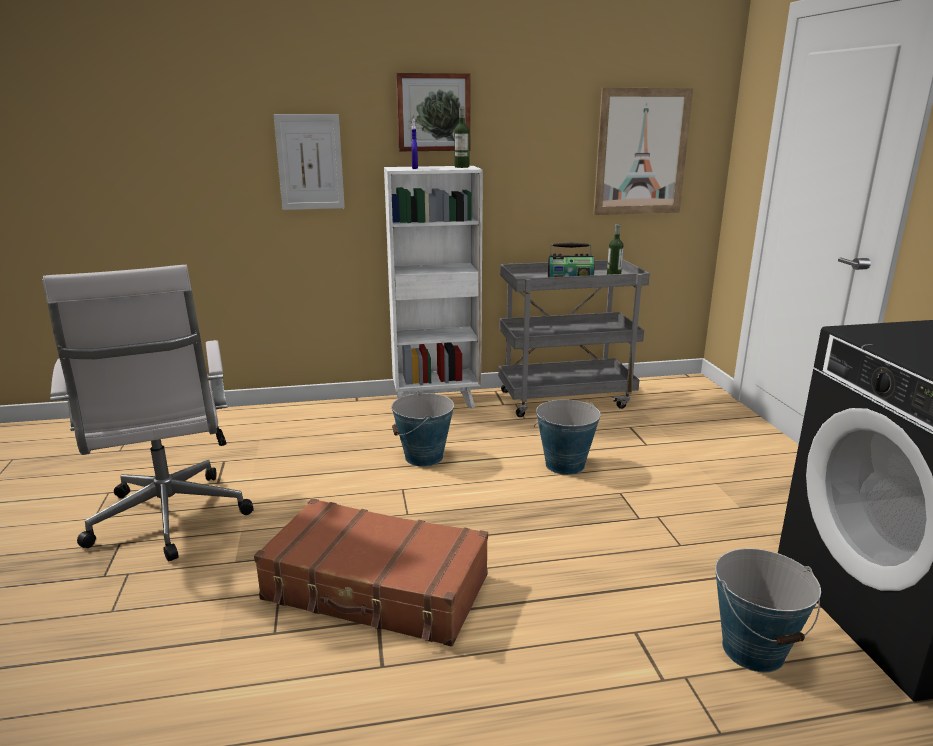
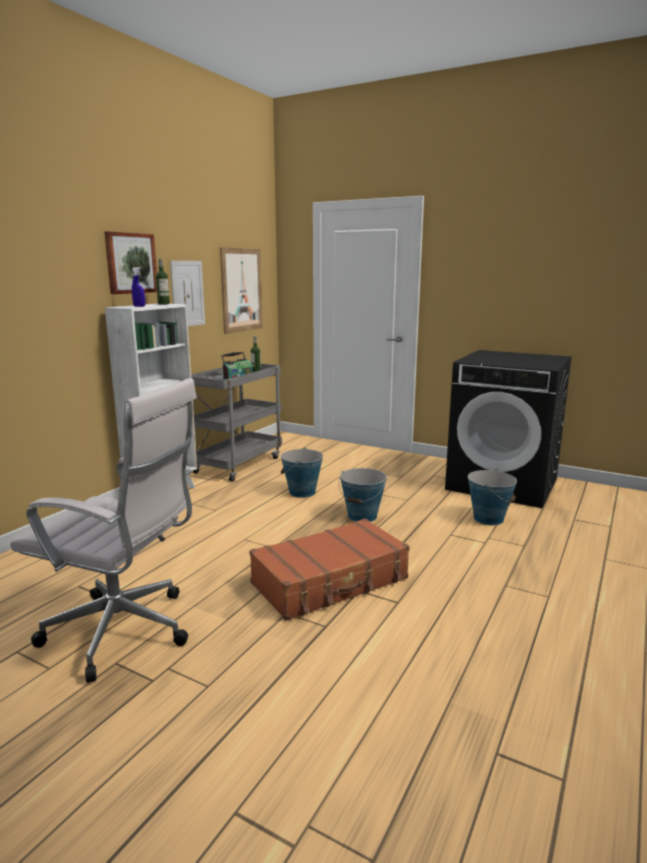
camera: 50 degrees left, 5 degrees down
(310, 162) = (46, 306): picture -> picture (187, 293)
(424, 457) = (221, 521): bucket -> bucket (362, 516)

